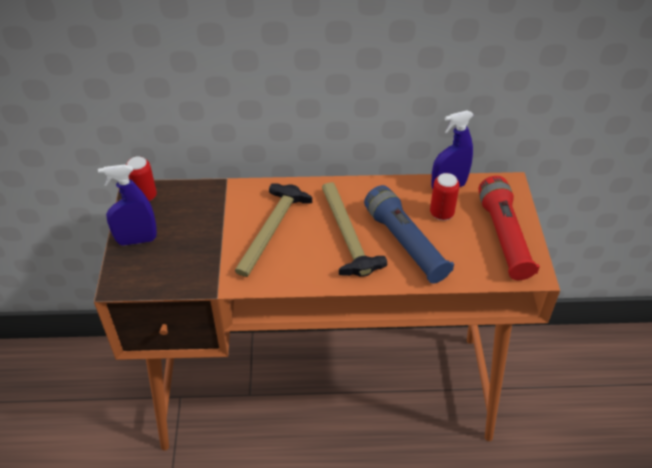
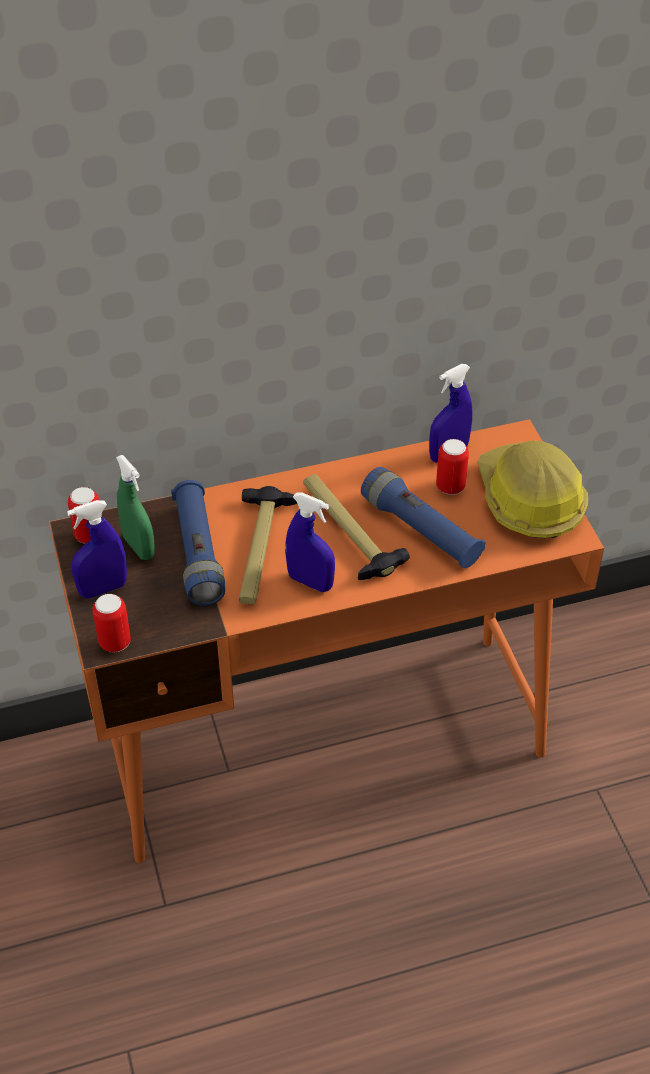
camera: 15 degrees left, 0 degrees up
(127, 285) = (115, 642): none -> can
(178, 213) = (139, 547): none -> green spray bottle
(221, 227) = (198, 553): none -> blue flashlight
(300, 268) = (310, 582): none -> blue spray bottle
(504, 237) = (528, 501): red flashlight -> hard hat

